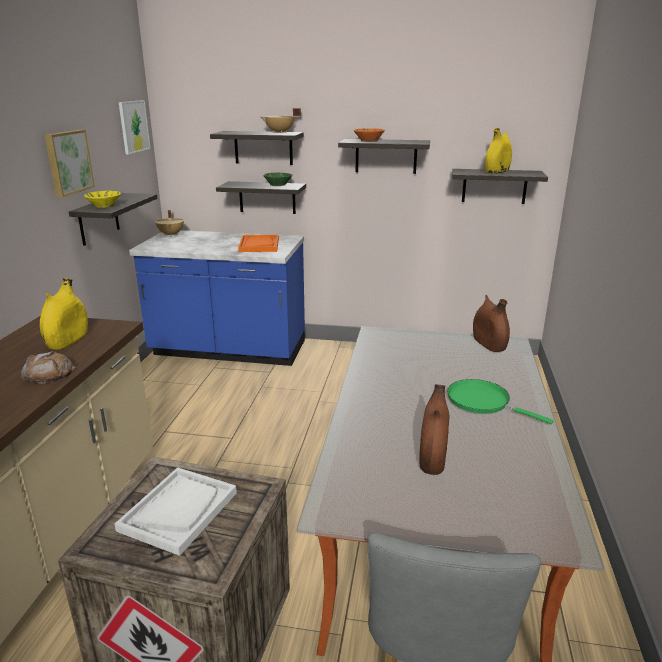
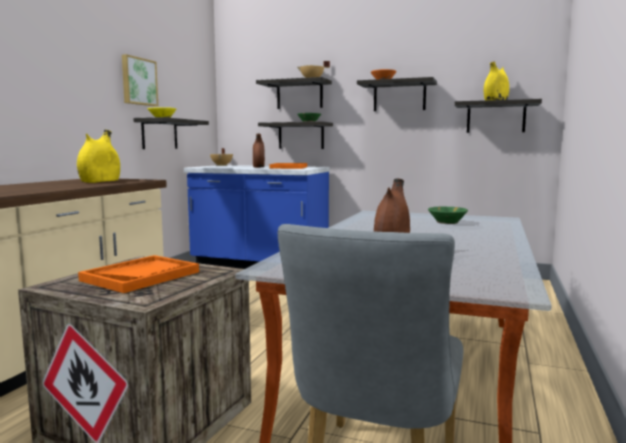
camera: 10 degrees right, 15 degrees down
(48, 373) = (71, 186): bread -> none
(134, 126) = (200, 77): picture -> none
(179, 511) = (141, 276): white tray -> orange tray
(461, 359) = (447, 222): none -> green bowl
(482, 402) = (457, 236): green frying pan -> none
(489, 344) = (478, 218): brown vase -> brown vase (258, 167)

